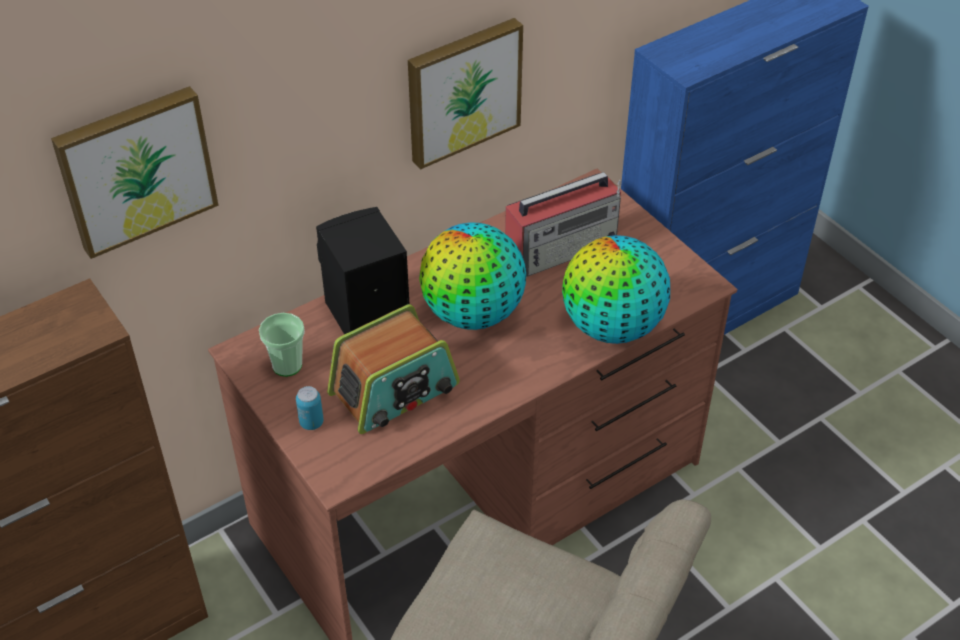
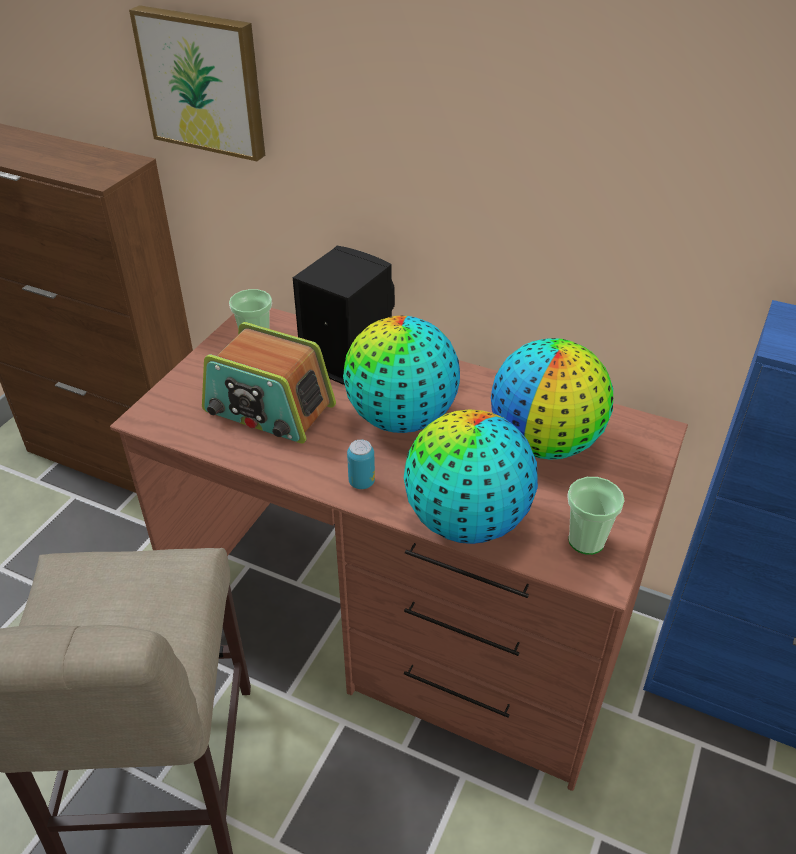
camera: 60 degrees right, 5 degrees down
(311, 422) = (201, 379): can -> can (361, 482)
(462, 90) = (534, 211): picture -> none
(563, 248) = (545, 443): radio -> globe
(671, 276) = (586, 541): none -> cup

